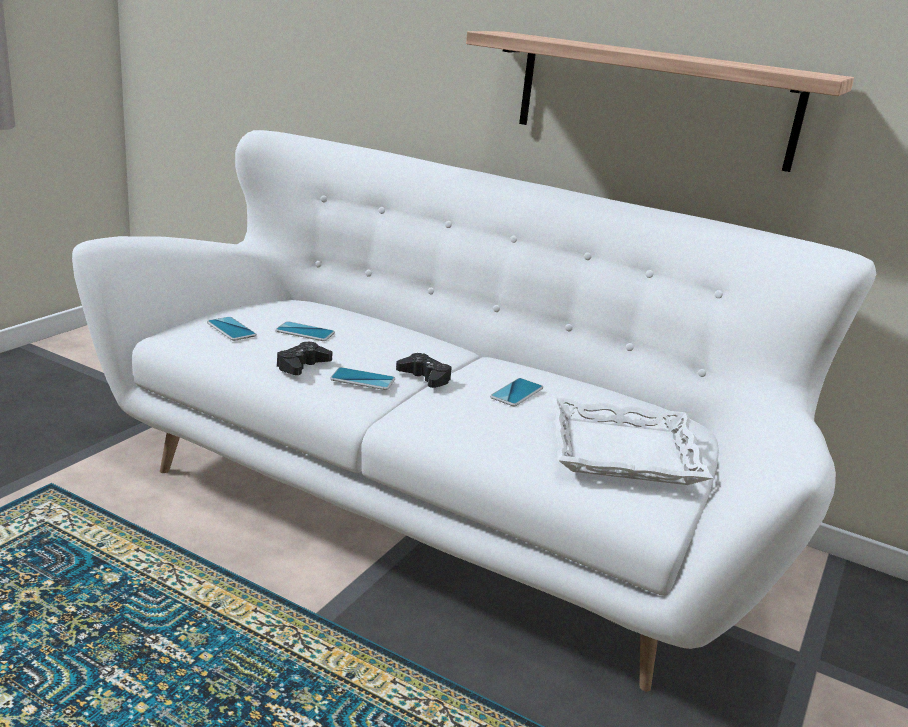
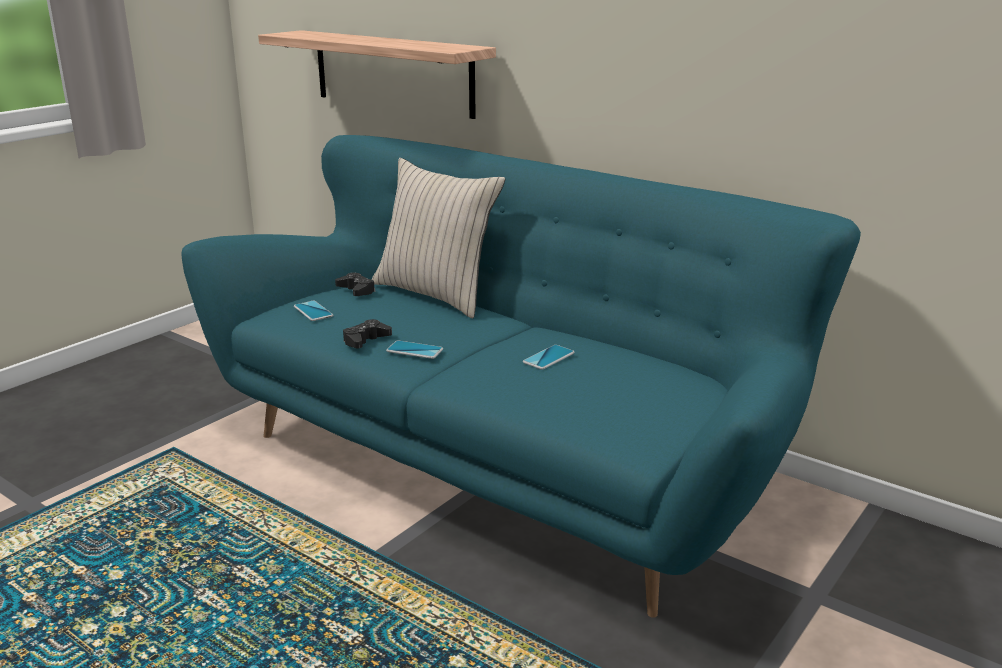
camera: 10 degrees right, 0 degrees up
(305, 332) = (376, 311): phone -> none
(367, 315) = (436, 294): none -> beige pillow
(425, 377) = (470, 347): black game controller -> black game controller (356, 290)
(438, 506) = (500, 463): white sofa -> turquoise sofa
(624, 451) = (628, 406): white tray -> none
(654, 100) = (674, 86): shelf -> shelf (392, 73)

